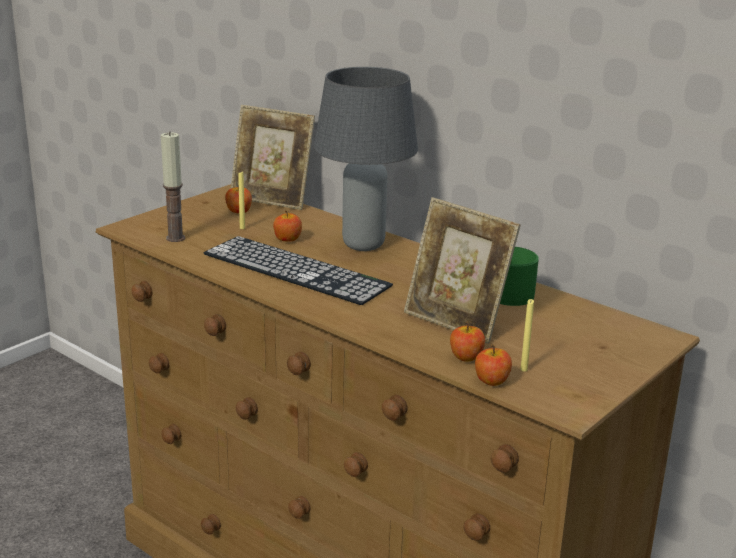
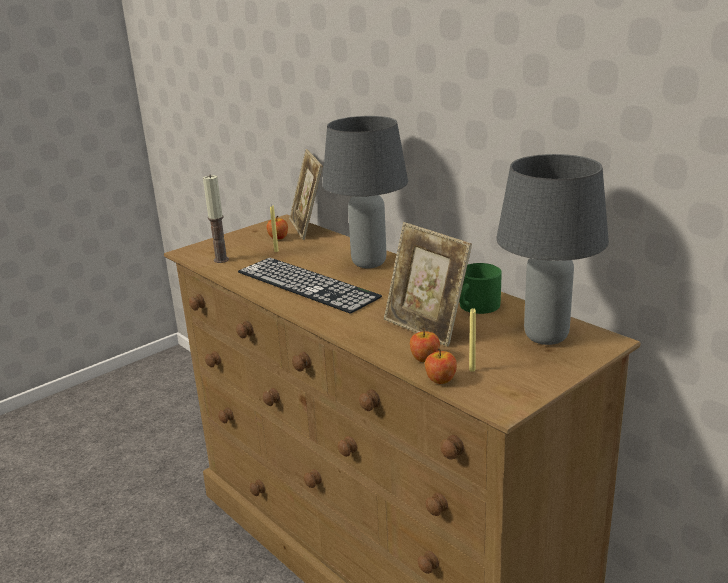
camera: 10 degrees right, 0 degrees up
(272, 199) = (308, 228): picture frame -> picture frame turned 45 degrees clockwise
(287, 239) = (309, 259): apple -> none
(594, 332) = (544, 337): none -> grey table lamp

